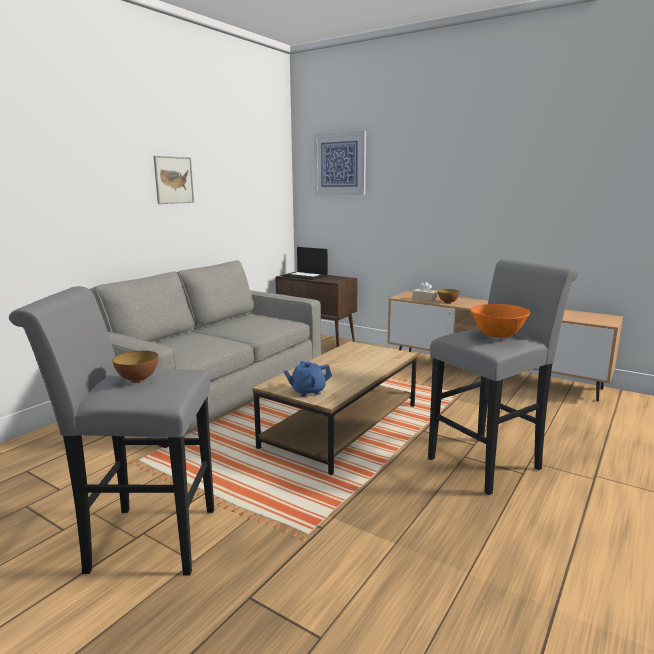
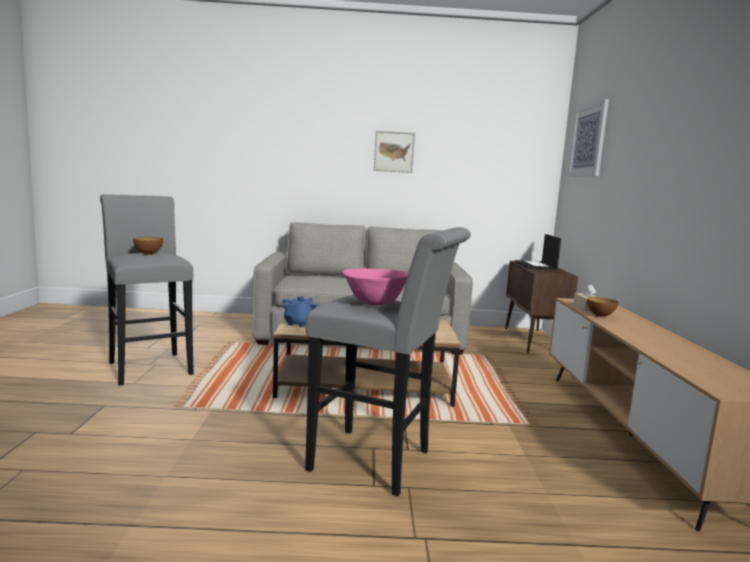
camera: 55 degrees right, 5 degrees down
(308, 391) = (300, 324): blue teapot -> blue teapot turned 75 degrees clockwise
(498, 336) = (374, 304): orange bowl -> pink bowl

